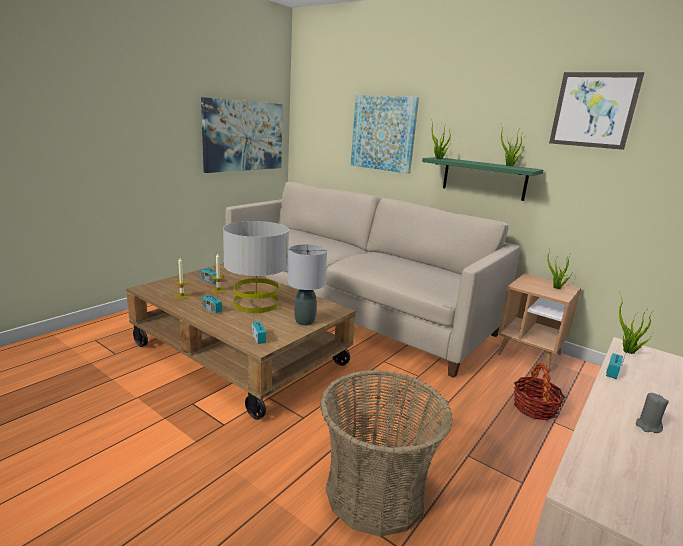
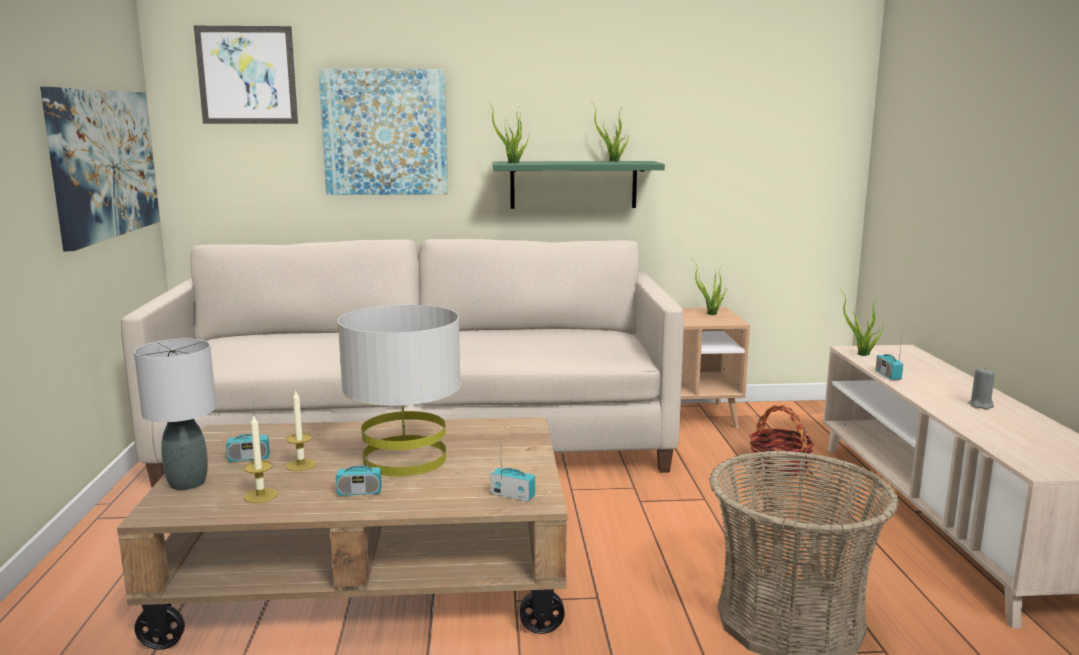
camera: 40 degrees left, 5 degrees down
(305, 322) = (520, 453): grey table lamp -> grey table lamp (188, 483)
(593, 110) = (702, 78): picture -> picture (247, 75)

